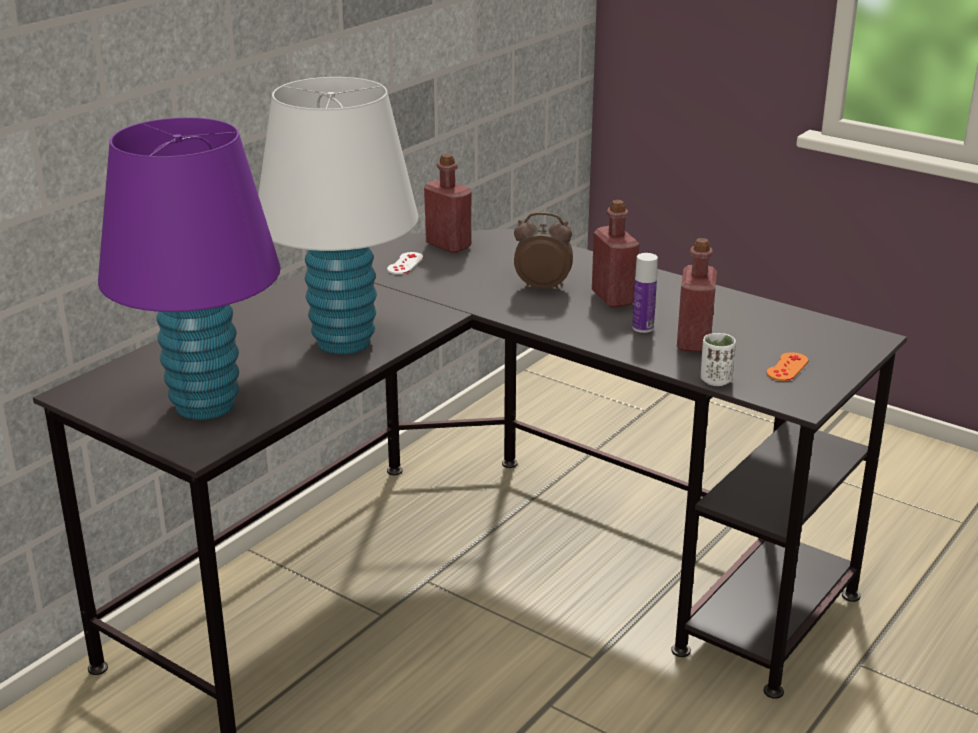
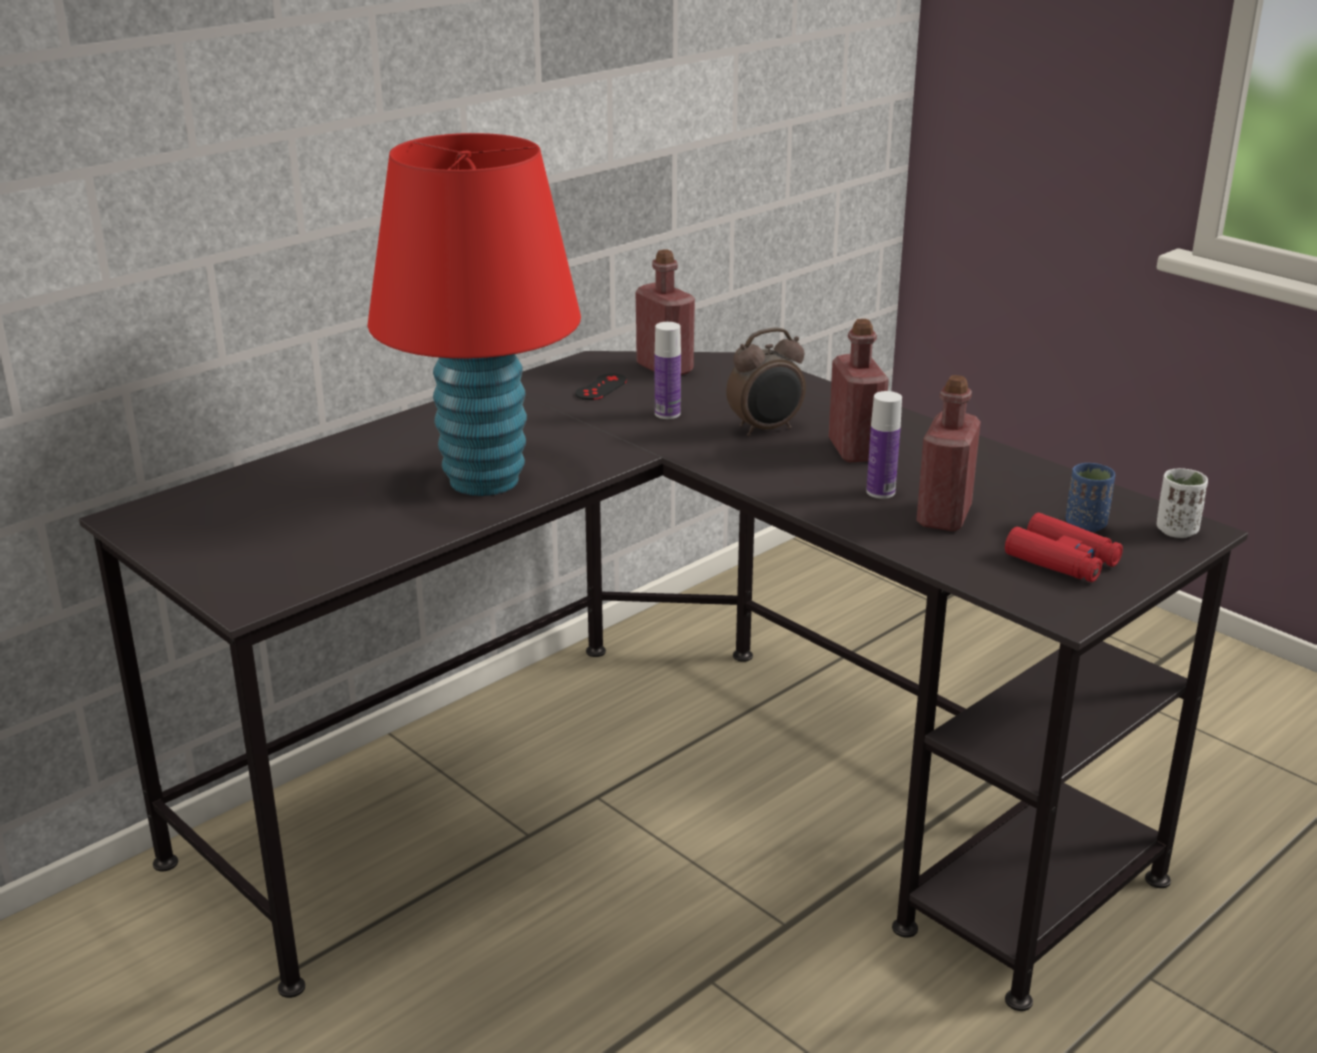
camera: 10 degrees right, 0 degrees up
(205, 405) = (279, 546): purple table lamp -> none
(344, 342) = (484, 481): white table lamp -> red table lamp
(405, 263) = (601, 387): white game controller -> black game controller
(464, 280) = (667, 414): none -> bottle
(542, 287) = (766, 429): alarm clock -> alarm clock turned 135 degrees clockwise
(715, 380) = (956, 570): white cup -> white cup (1176, 530)
(787, 367) = (1062, 561): orange game controller -> red binoculars
(795, 340) = (1086, 525): none -> blue cup

